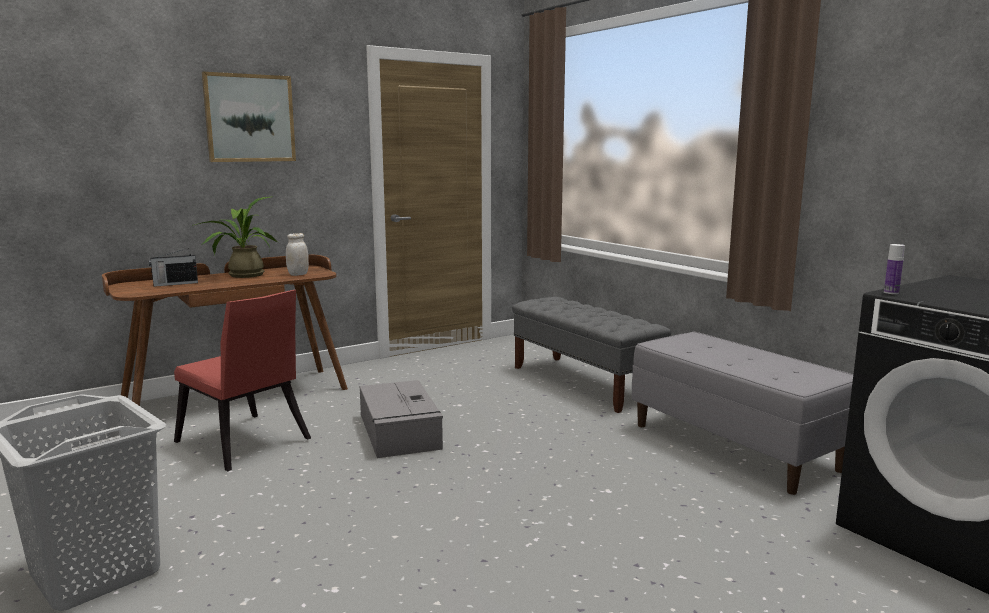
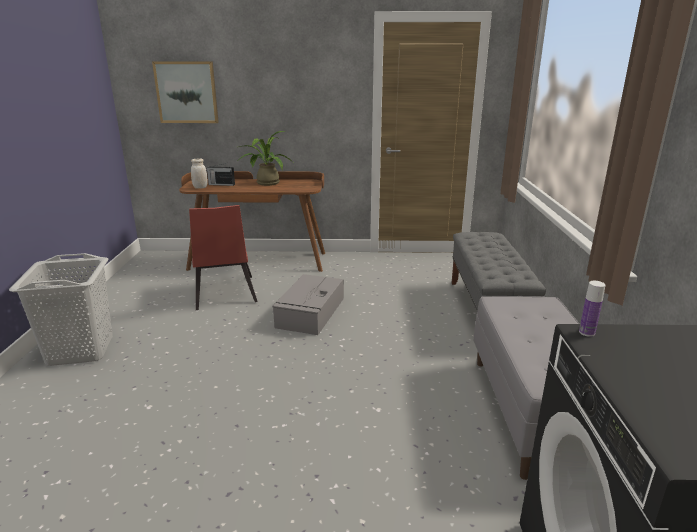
camera: 35 degrees right, 10 degrees up
(249, 118) = (282, 73): picture -> picture (186, 92)
(298, 274) = (295, 187): white jar -> white jar (200, 187)

